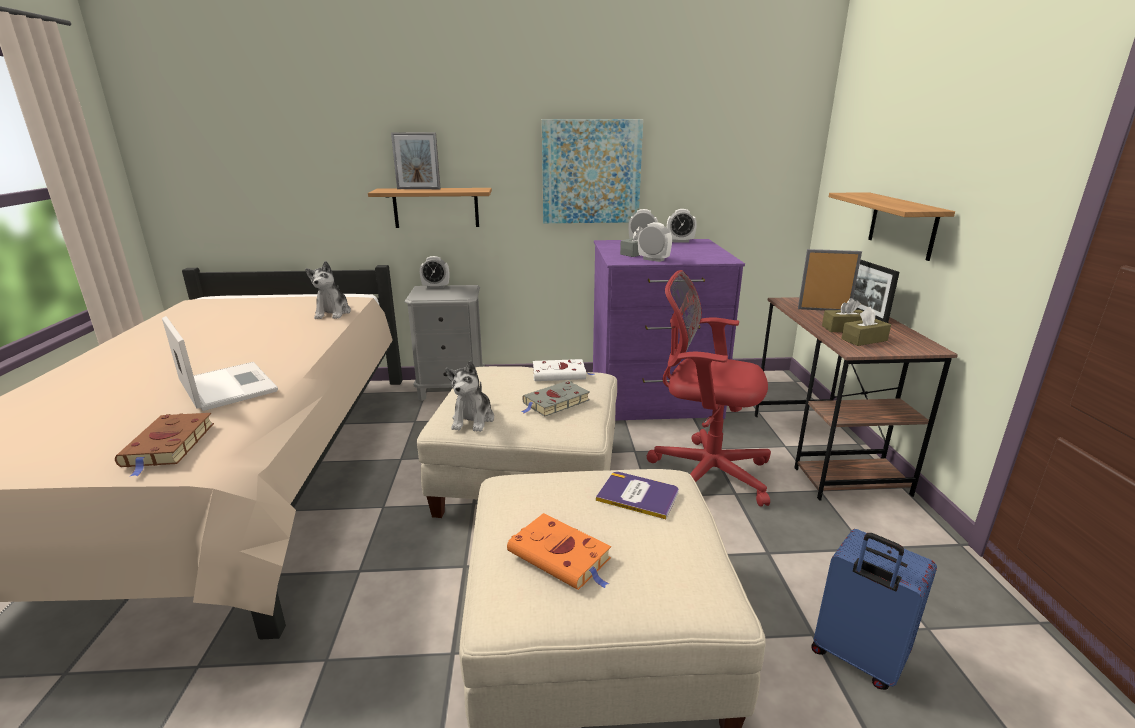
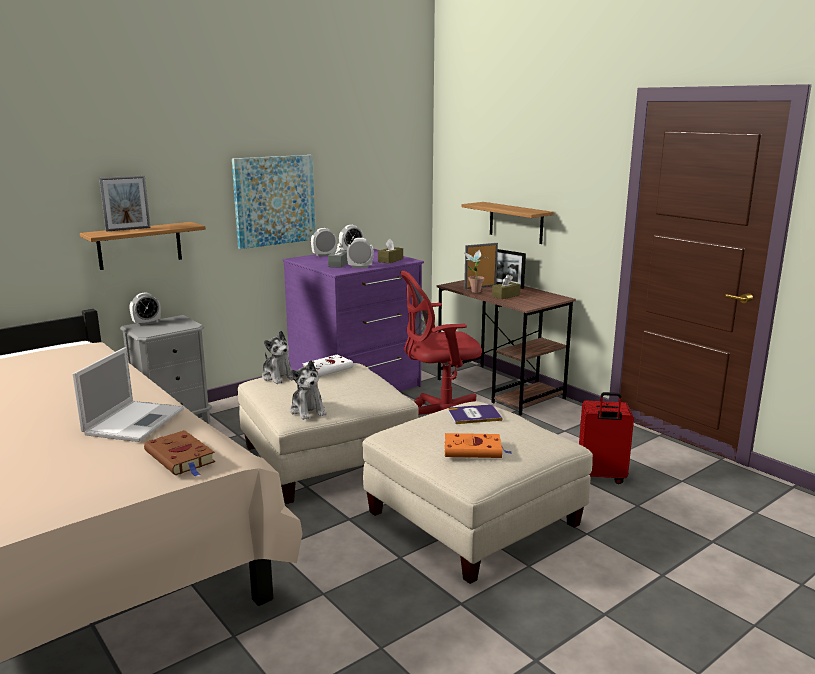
camera: 35 degrees left, 5 degrees down
(227, 386) = (135, 421): laptop -> laptop turned 90 degrees clockwise
(333, 313) = (97, 359): plush toy -> plush toy (278, 377)
(555, 402) = (354, 385): grey book -> none
(804, 315) = (474, 292): none -> potted plant
(856, 658) = (600, 477): blue suitcase -> red suitcase
(864, 340) = (524, 300): brown tissue box -> brown tissue box (390, 260)

